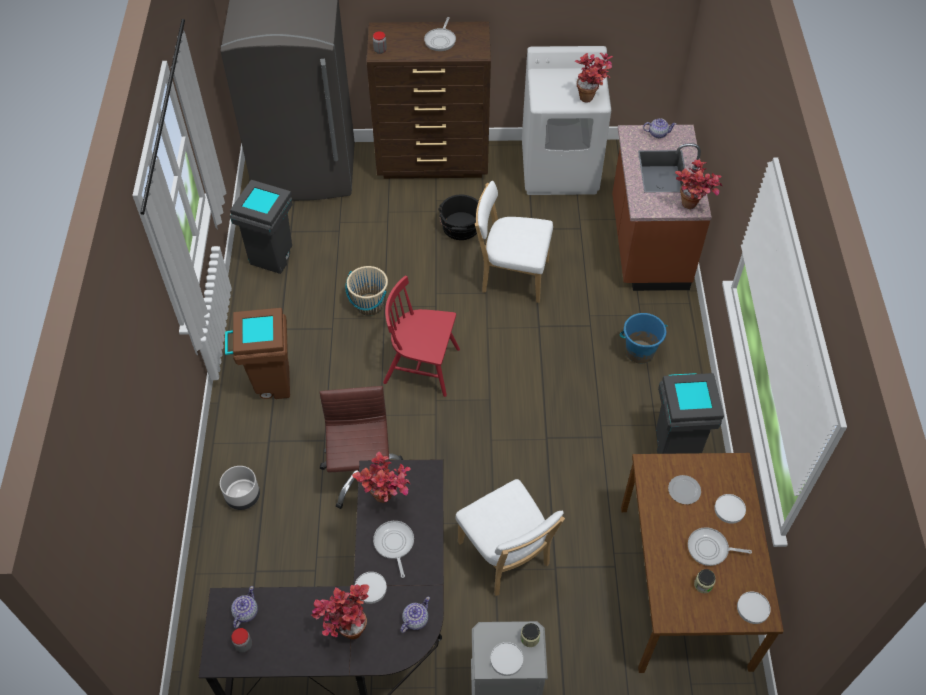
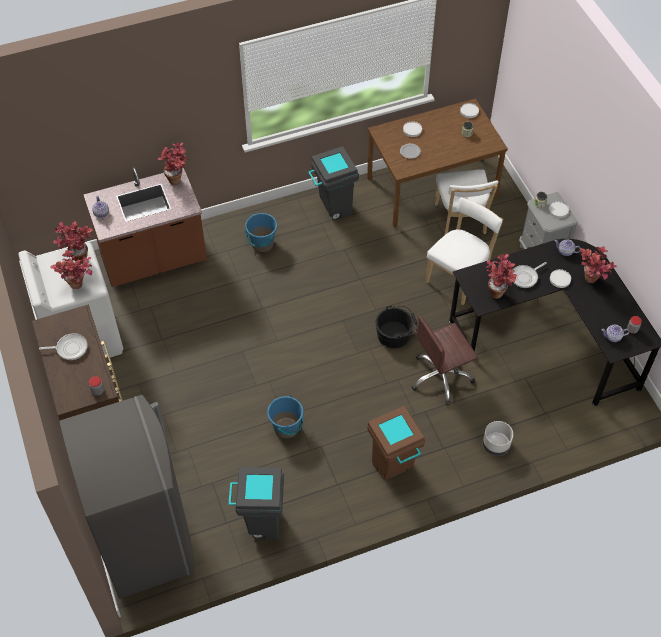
camera: 110 degrees left, 0 degrees up
(369, 305) = (286, 428): beige bucket -> blue bucket
(422, 366) = (331, 371): red chair -> none
(460, 228) = (178, 390): black bucket -> black bucket (395, 334)
(511, 276) = (218, 339): white chair -> white chair (460, 221)
(548, 92) = (80, 287): none -> potted plant
(710, 549) = (443, 134): frying pan -> none

